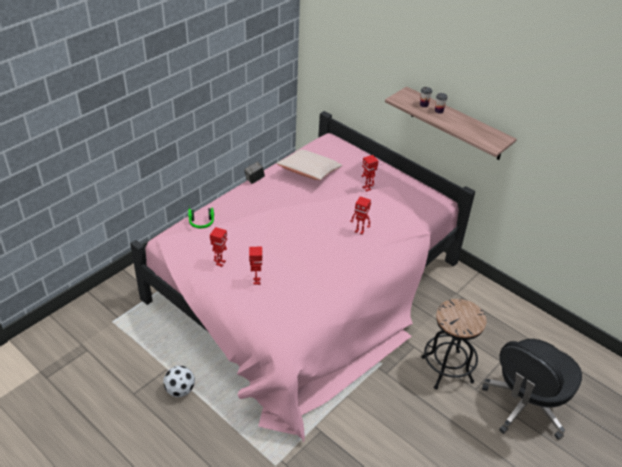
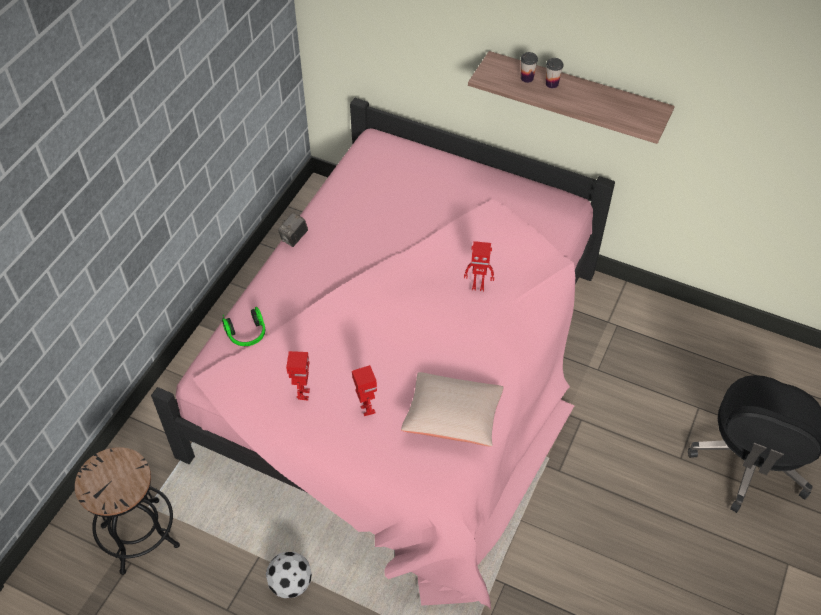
camera: 15 degrees left, 10 degrees up
(309, 172) = (368, 205): beige pillow -> beige pillow (453, 417)
(367, 188) = (461, 212): toy robot -> none
(447, 369) = (635, 440): black stool -> black stool (140, 535)

